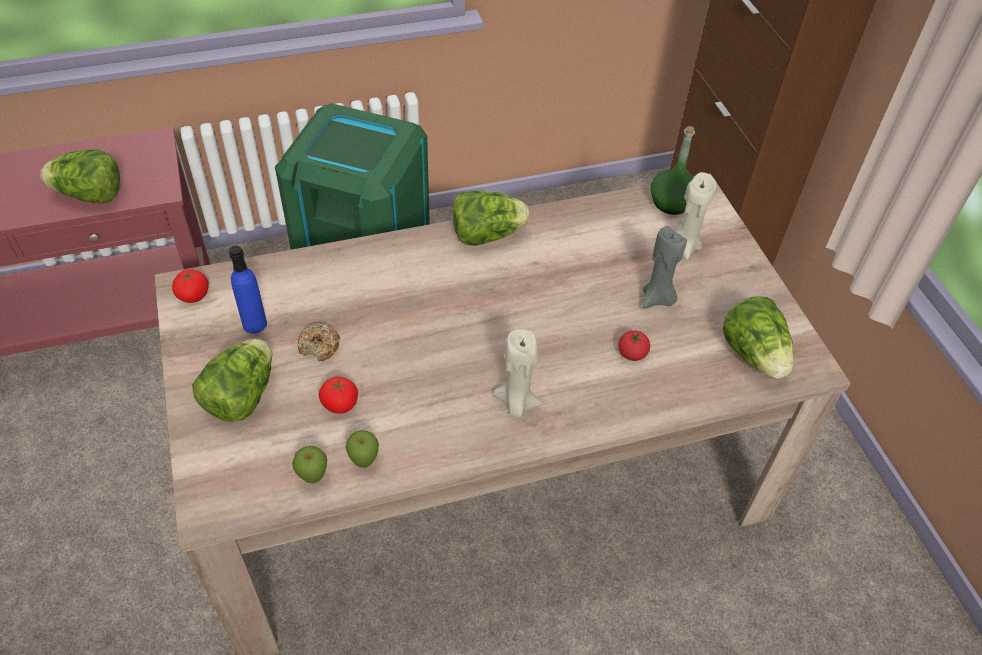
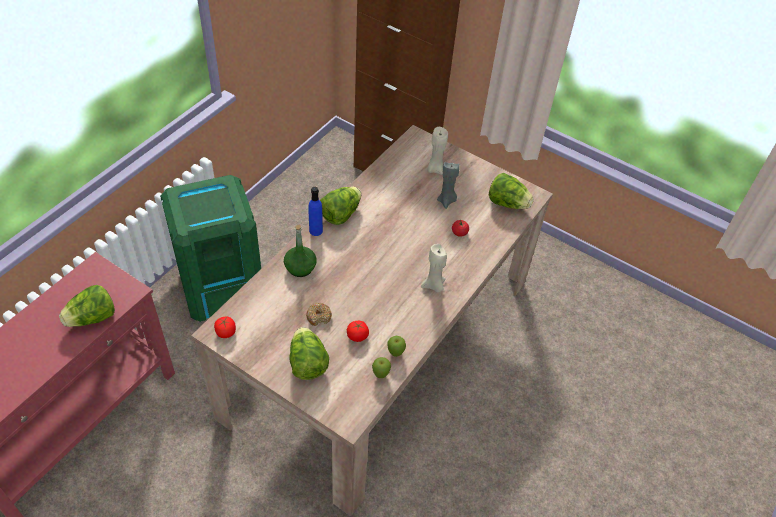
camera: 40 degrees left, 0 degrees up
(254, 324) = (274, 326): blue bottle -> blue bottle (316, 230)
(671, 202) = (409, 149): green bottle -> green bottle (300, 268)

